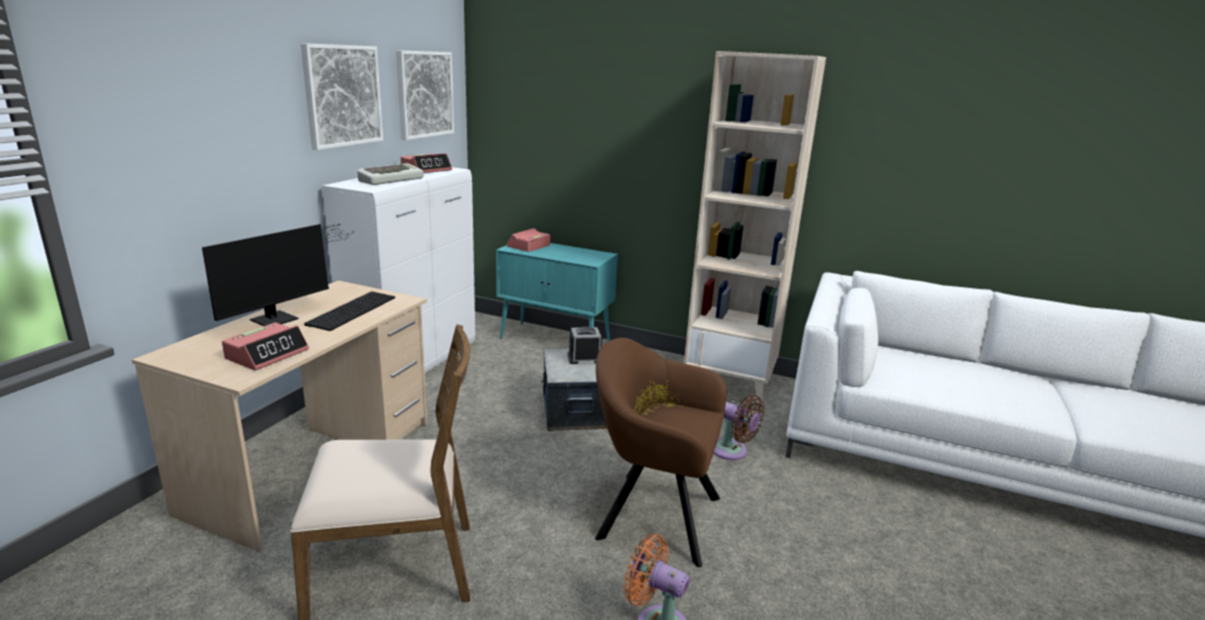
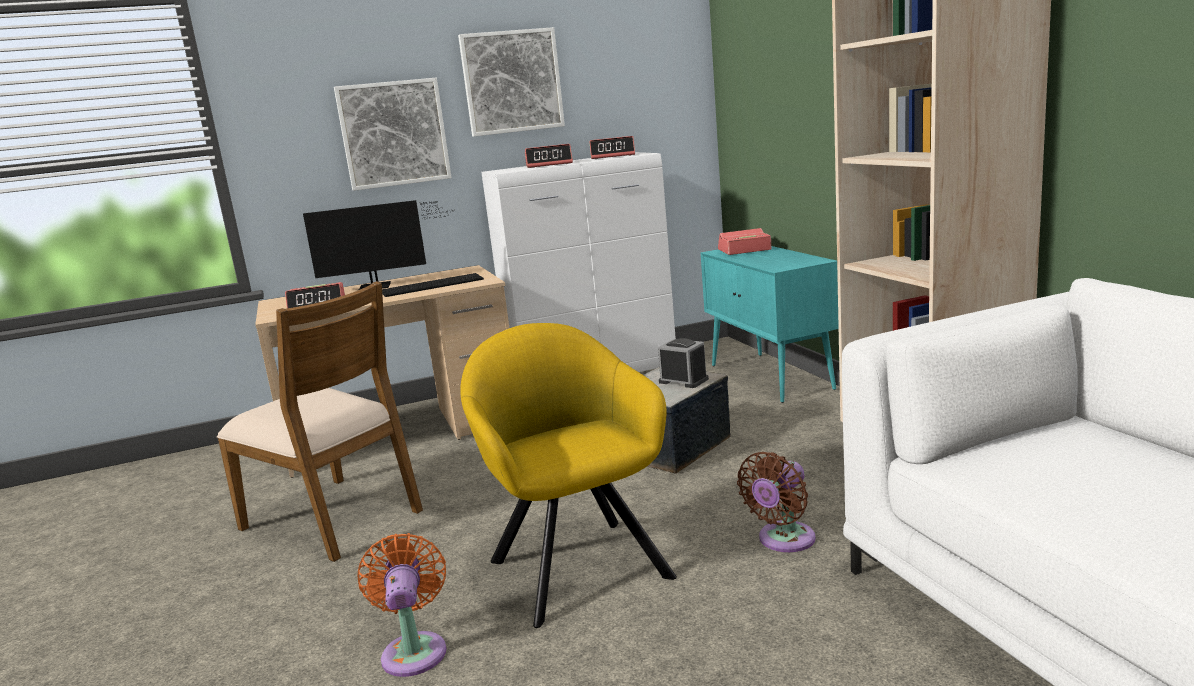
camera: 50 degrees right, 5 degrees down
(391, 179) = (549, 165): keyboard -> alarm clock
(424, 94) = (636, 73): picture -> picture (394, 134)
(652, 514) = (576, 563): brown armchair -> yellow armchair
(732, 452) = (783, 540): brown fan -> brown fan turned 45 degrees clockwise

